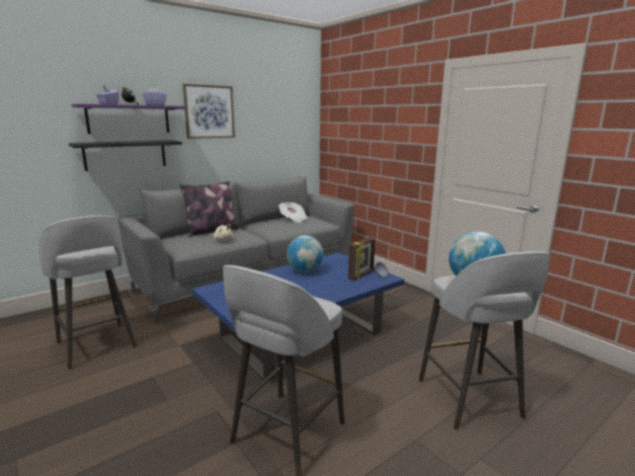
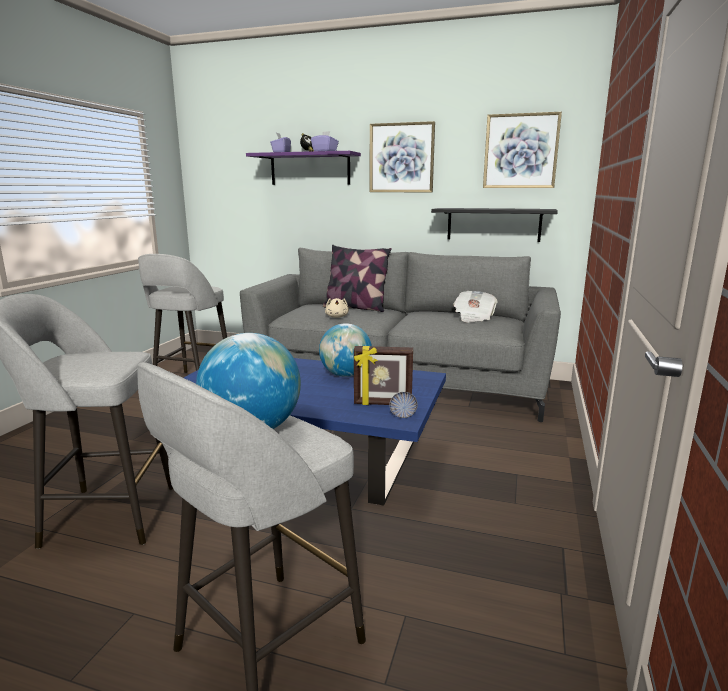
camera: 55 degrees right, 0 degrees up
(125, 155) = (304, 208): black shelf -> black shelf (493, 224)
(283, 110) = (520, 151): none -> picture

